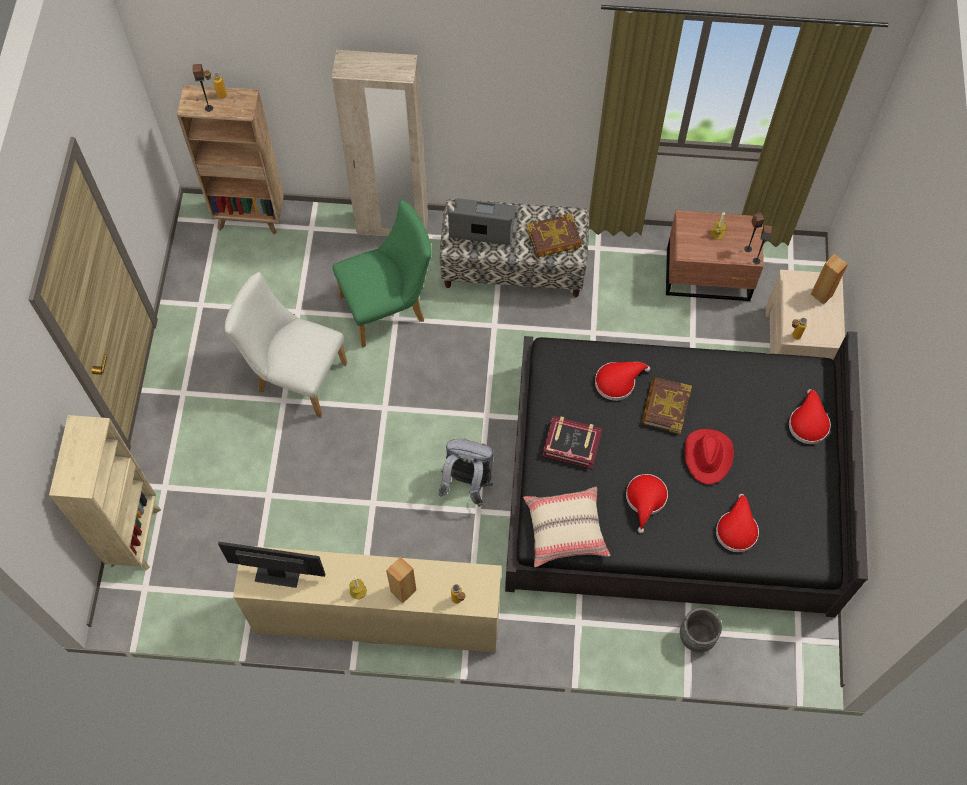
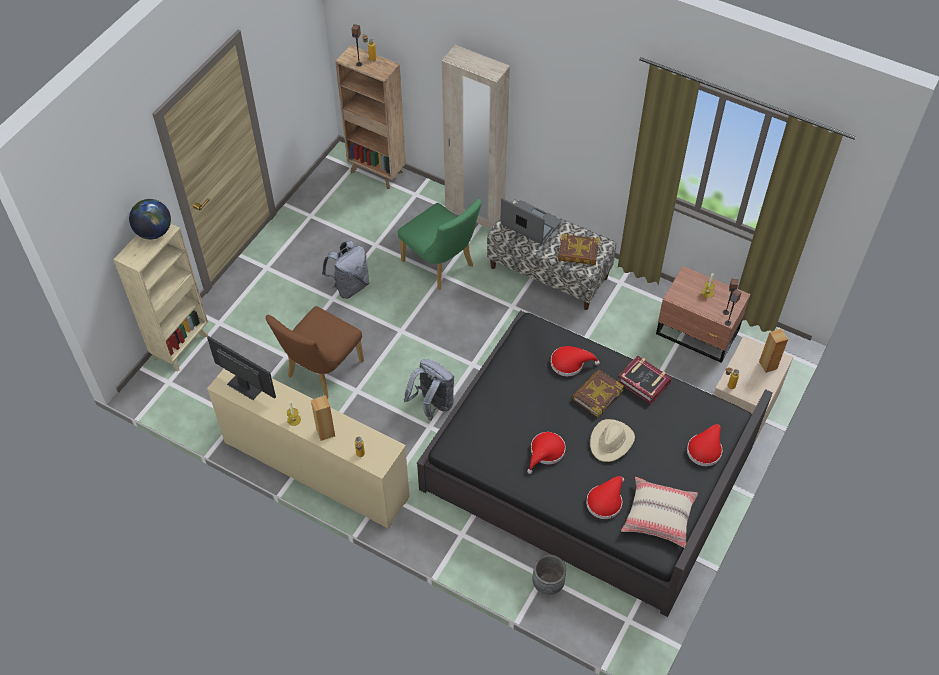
camera: 25 degrees right, 10 degrees down
(80, 436) = (154, 232): none -> globe
(296, 376) = (350, 286): white chair -> grey backpack
(320, 498) = (321, 372): none -> brown chair
(389, 307) = (441, 266): green chair -> green chair turned 45 degrees clockwise
(565, 530) = (473, 448): beige pillow -> beige pillow (658, 516)
(572, 444) = (511, 392): book -> book (644, 382)
(708, 456) = (611, 441): red hat -> beige hat

